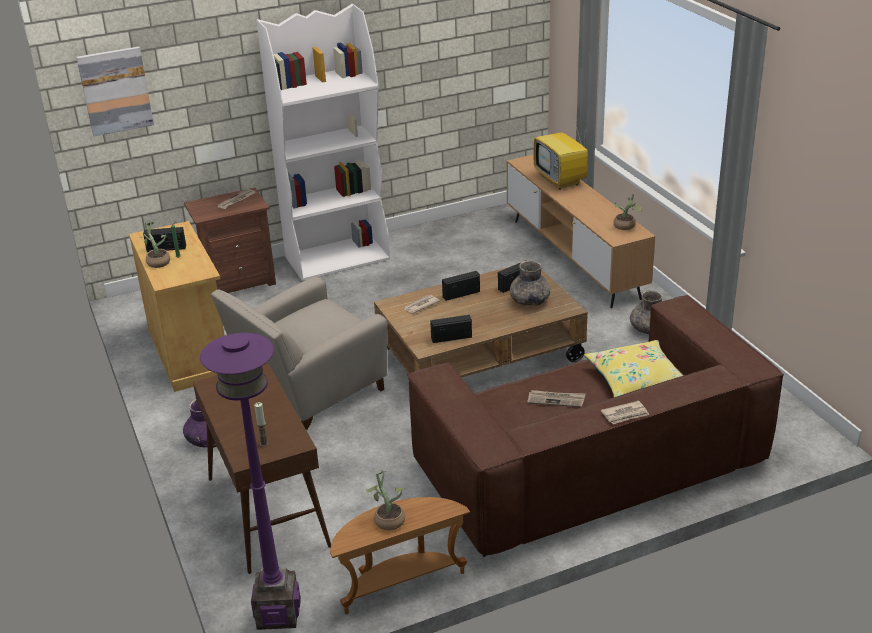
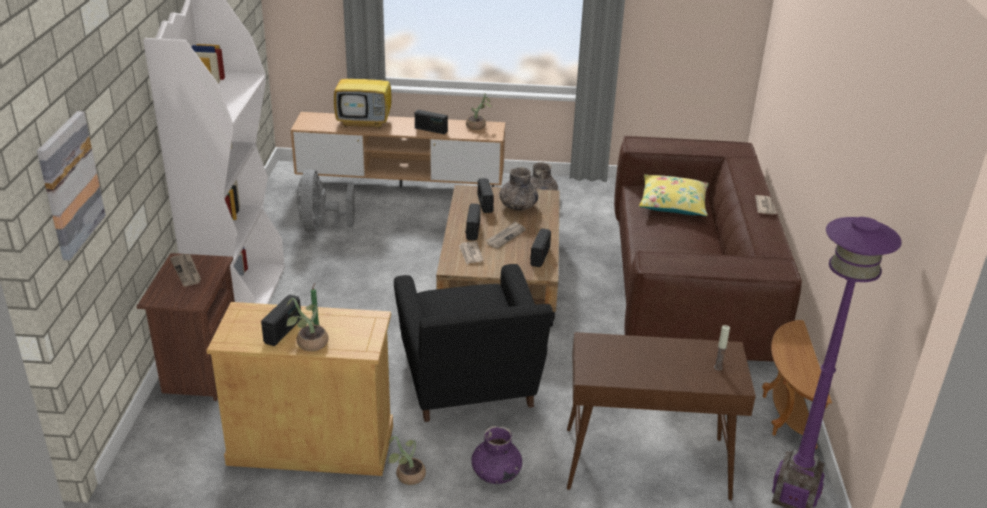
camera: 65 degrees left, 0 degrees up
(308, 391) = (469, 384): beige armchair -> black armchair
(387, 519) = (795, 360): potted plant -> potted plant (407, 476)
(466, 250) = (321, 226): none -> grey fan
(556, 400) = (675, 241): newspaper -> newspaper (505, 236)
(587, 210) = (431, 130): none -> radio

